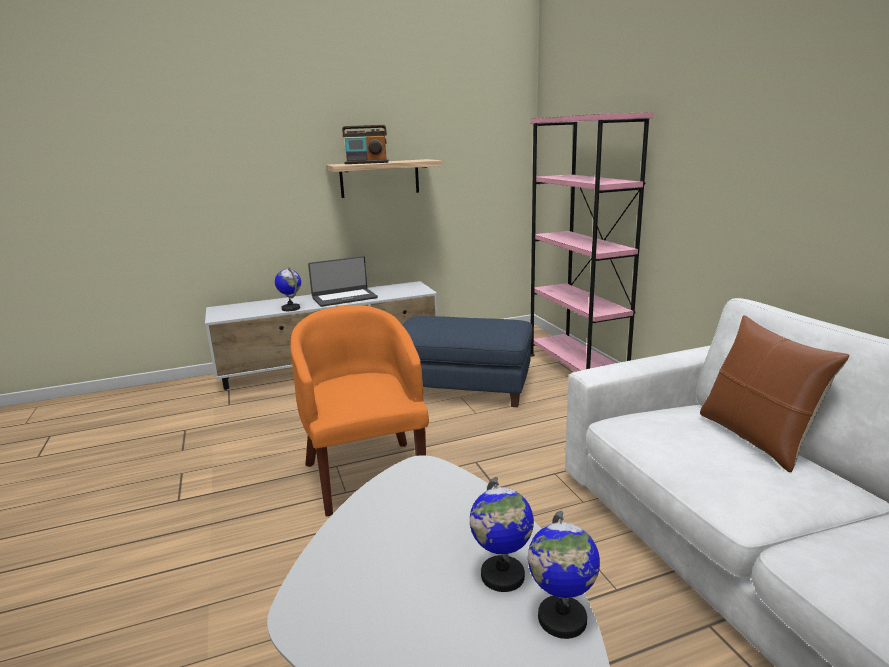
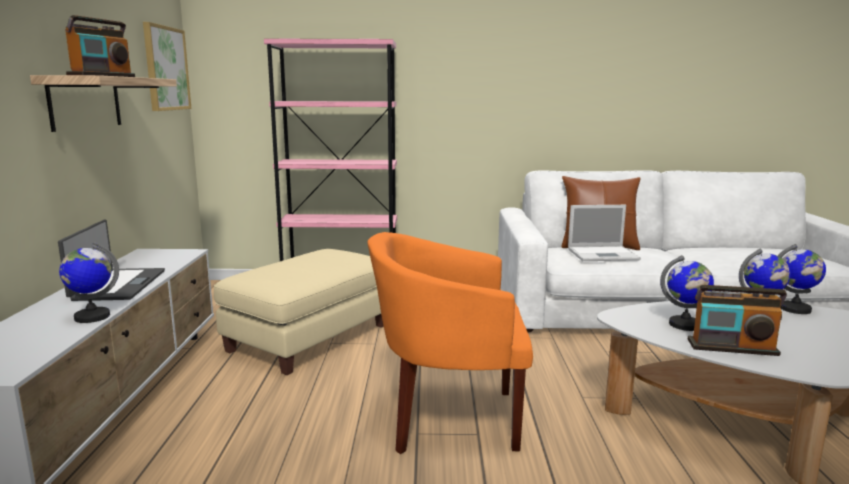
camera: 70 degrees left, 5 degrees down
(360, 543) = (732, 347): none -> radio
(419, 510) = (685, 325): none -> globe
(464, 387) = (310, 337): blue ottoman -> beige ottoman
(496, 145) = (166, 68): none -> picture
(680, 439) = (604, 254): none -> laptop

